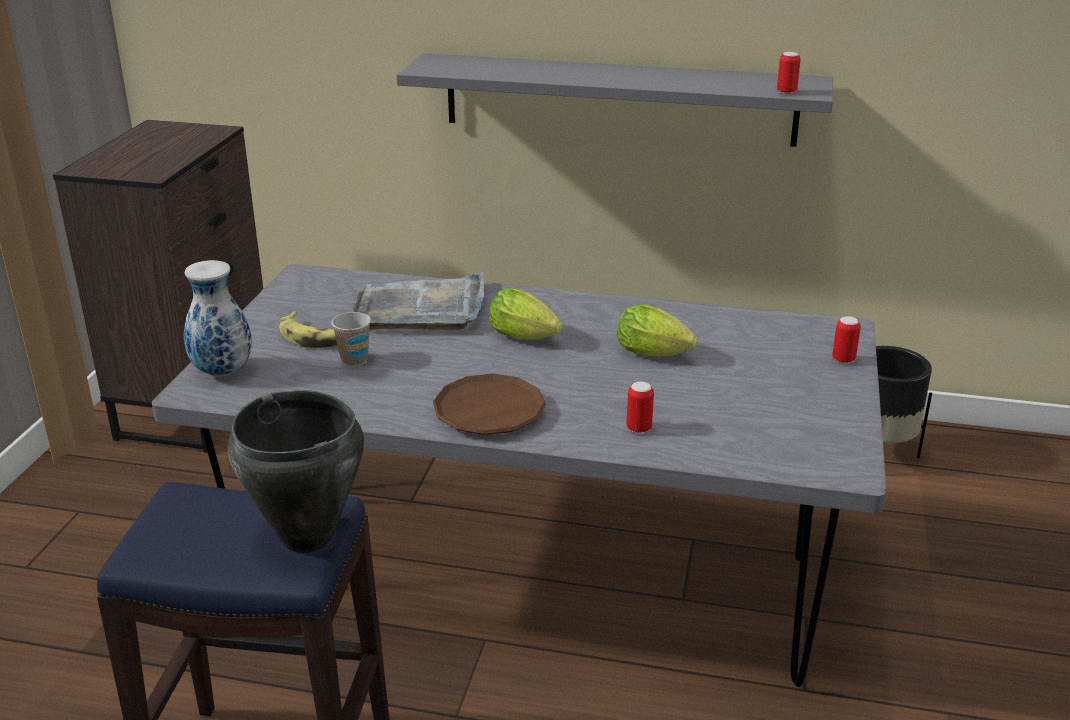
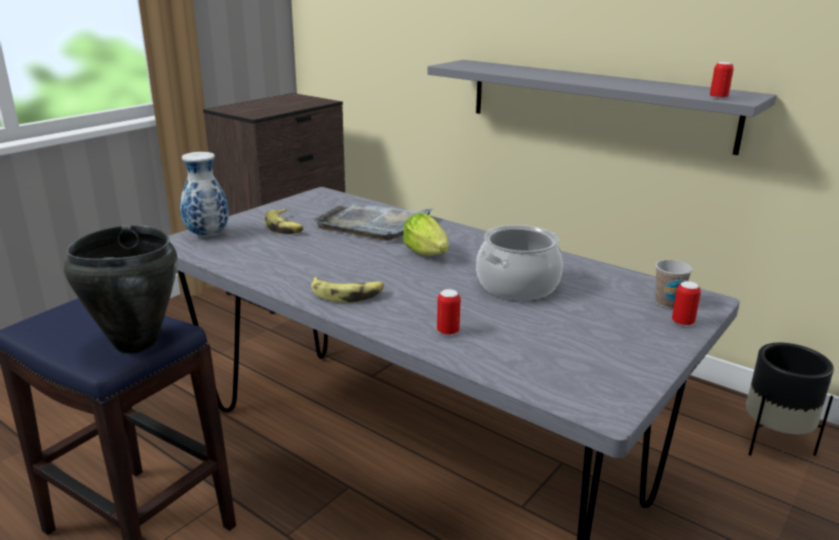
camera: 25 degrees right, 5 degrees down
(354, 360) = (294, 245): cup -> cup (667, 303)
(489, 412) = (347, 294): brown plate -> banana
(656, 355) = (517, 285): lettuce -> cooking pot

